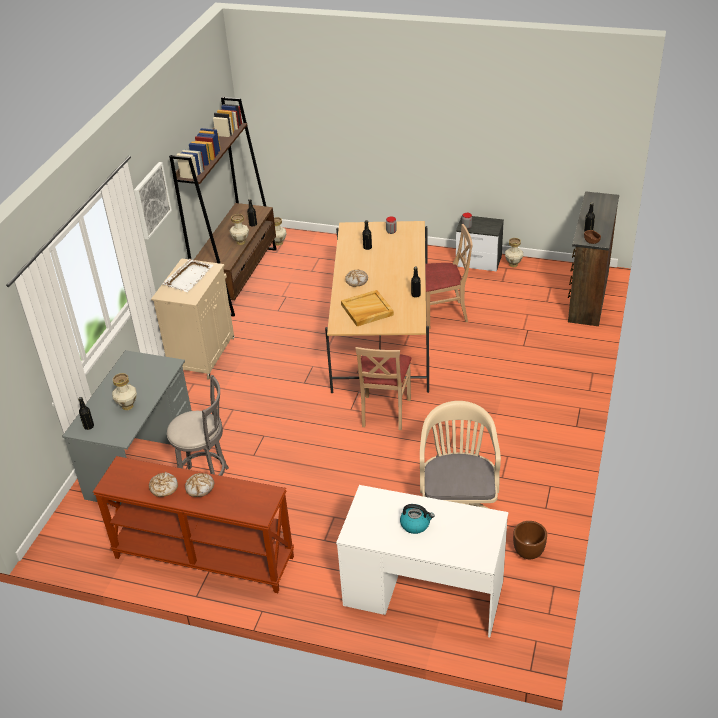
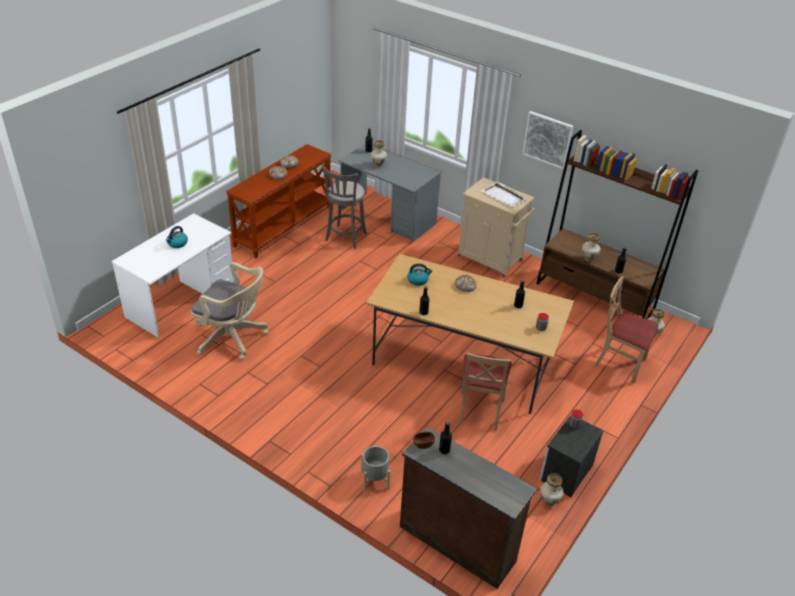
camera: 105 degrees right, 0 degrees up
(367, 310) = (418, 280): beige tray -> kettle
(384, 412) = (363, 333): beige chair -> beige chair (620, 363)
(528, 553) = (169, 359): brown planter -> none
(565, 351) = (374, 480): none -> grey planter

